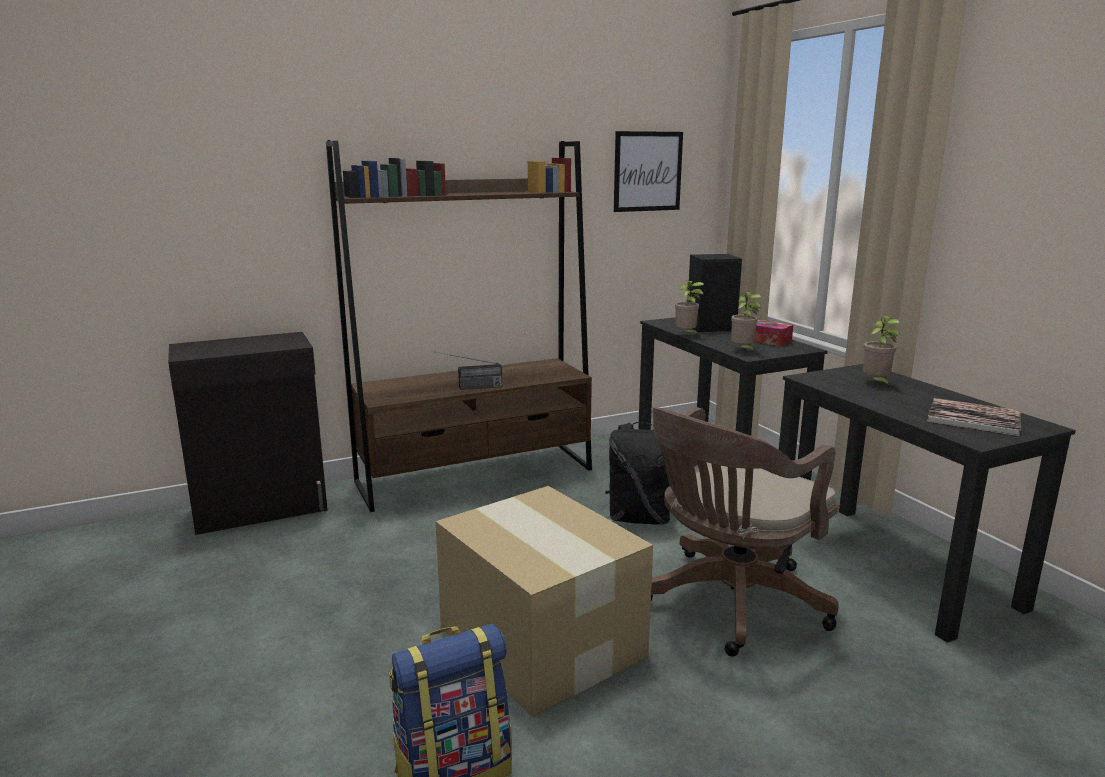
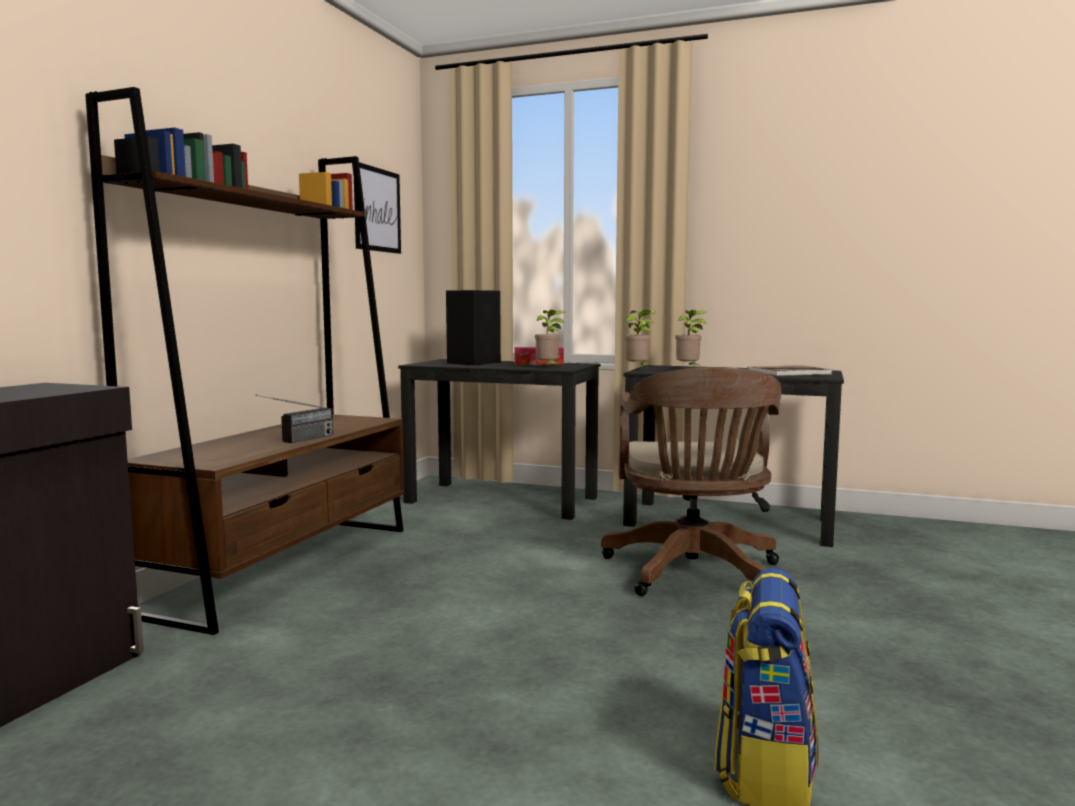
camera: 45 degrees left, 10 degrees down
(541, 640) = (622, 651): cardboard box -> none
(640, 518) = (518, 548): black backpack -> none
(686, 335) = (472, 366): potted plant -> potted plant (638, 369)

